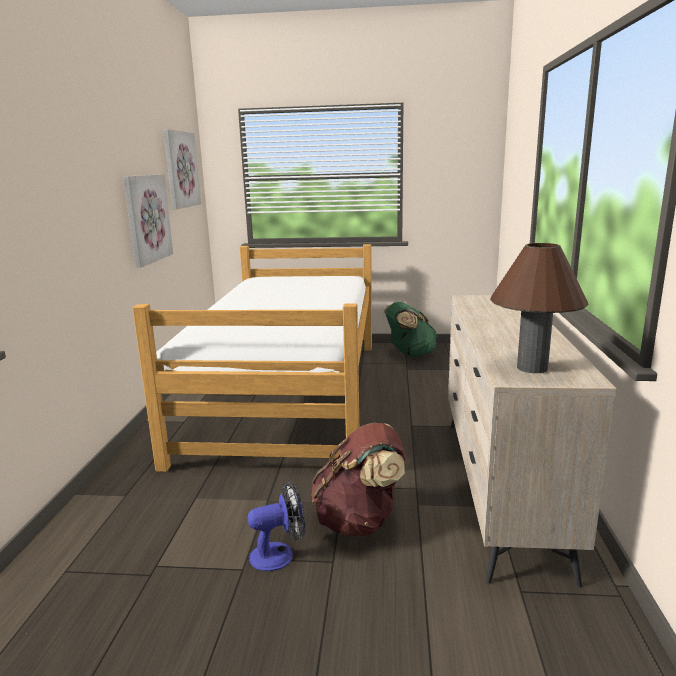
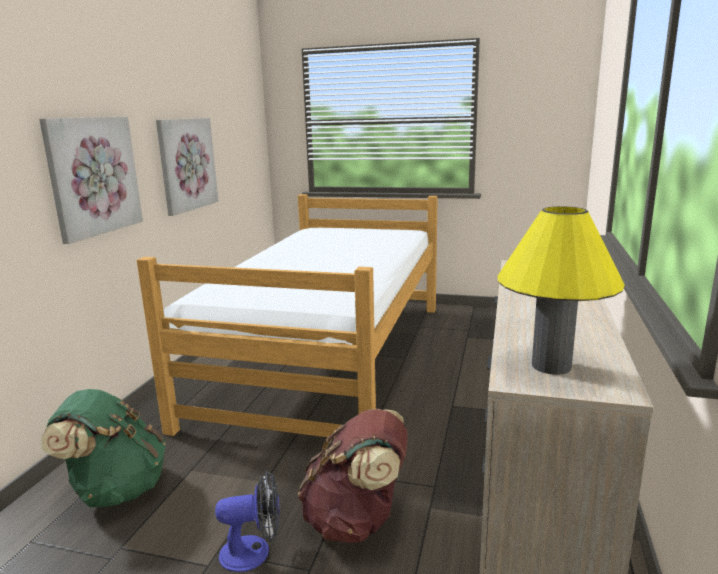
camera: 10 degrees right, 0 degrees up
(180, 169) = (234, 113): picture -> picture (93, 176)
(410, 354) = (476, 319): green backpack -> green backpack (116, 490)
(532, 368) = (551, 366): brown table lamp -> yellow table lamp

